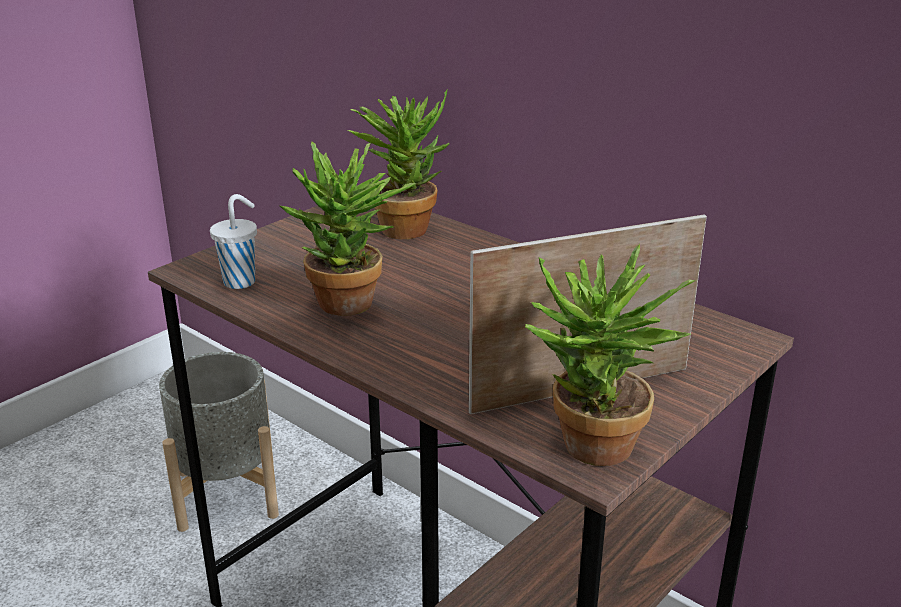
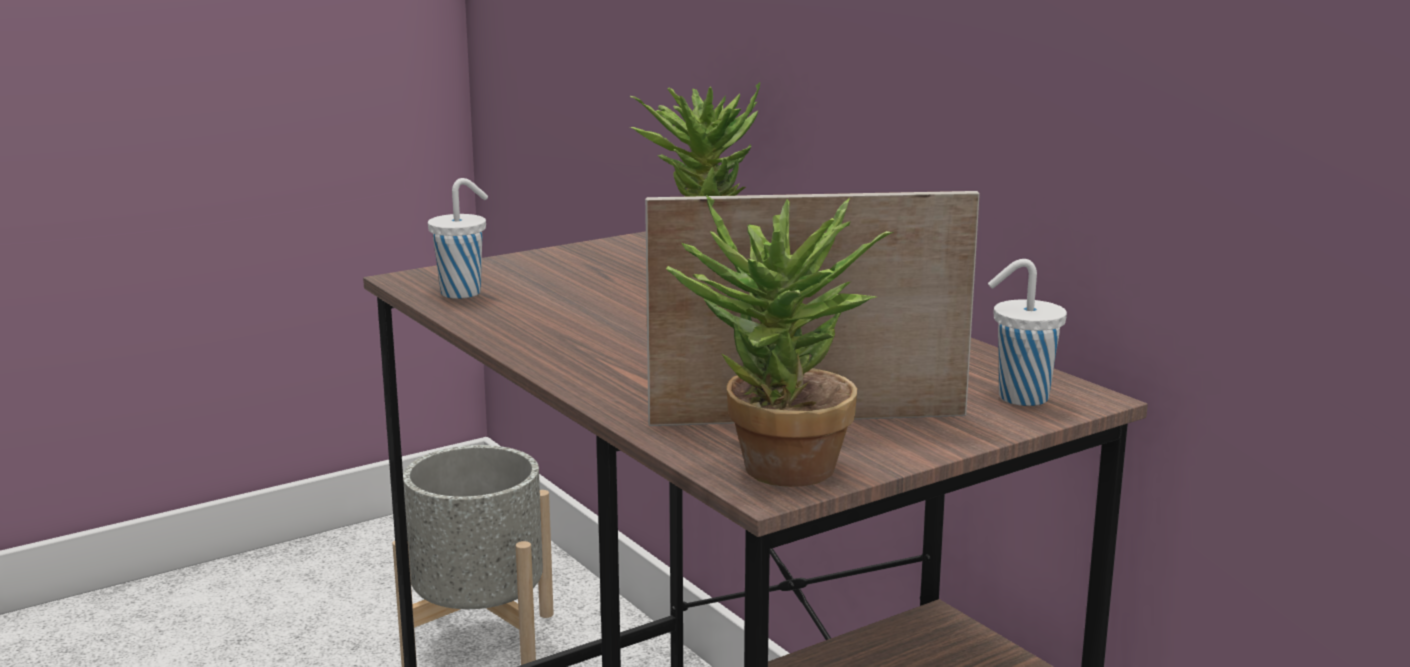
camera: 15 degrees right, 10 degrees down
(352, 308) = (578, 325): potted plant -> none
(710, 345) = (1019, 398): none -> white cup

